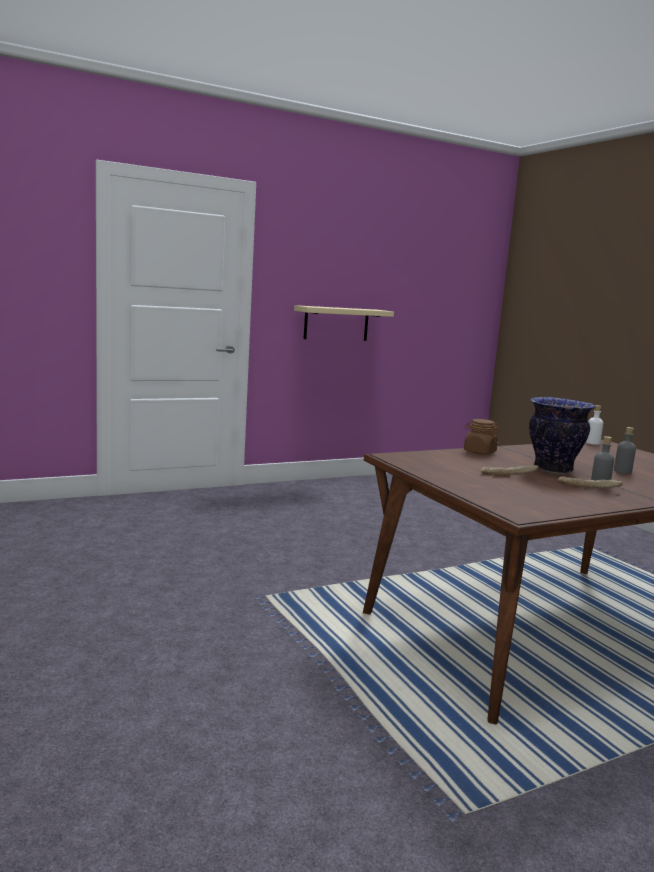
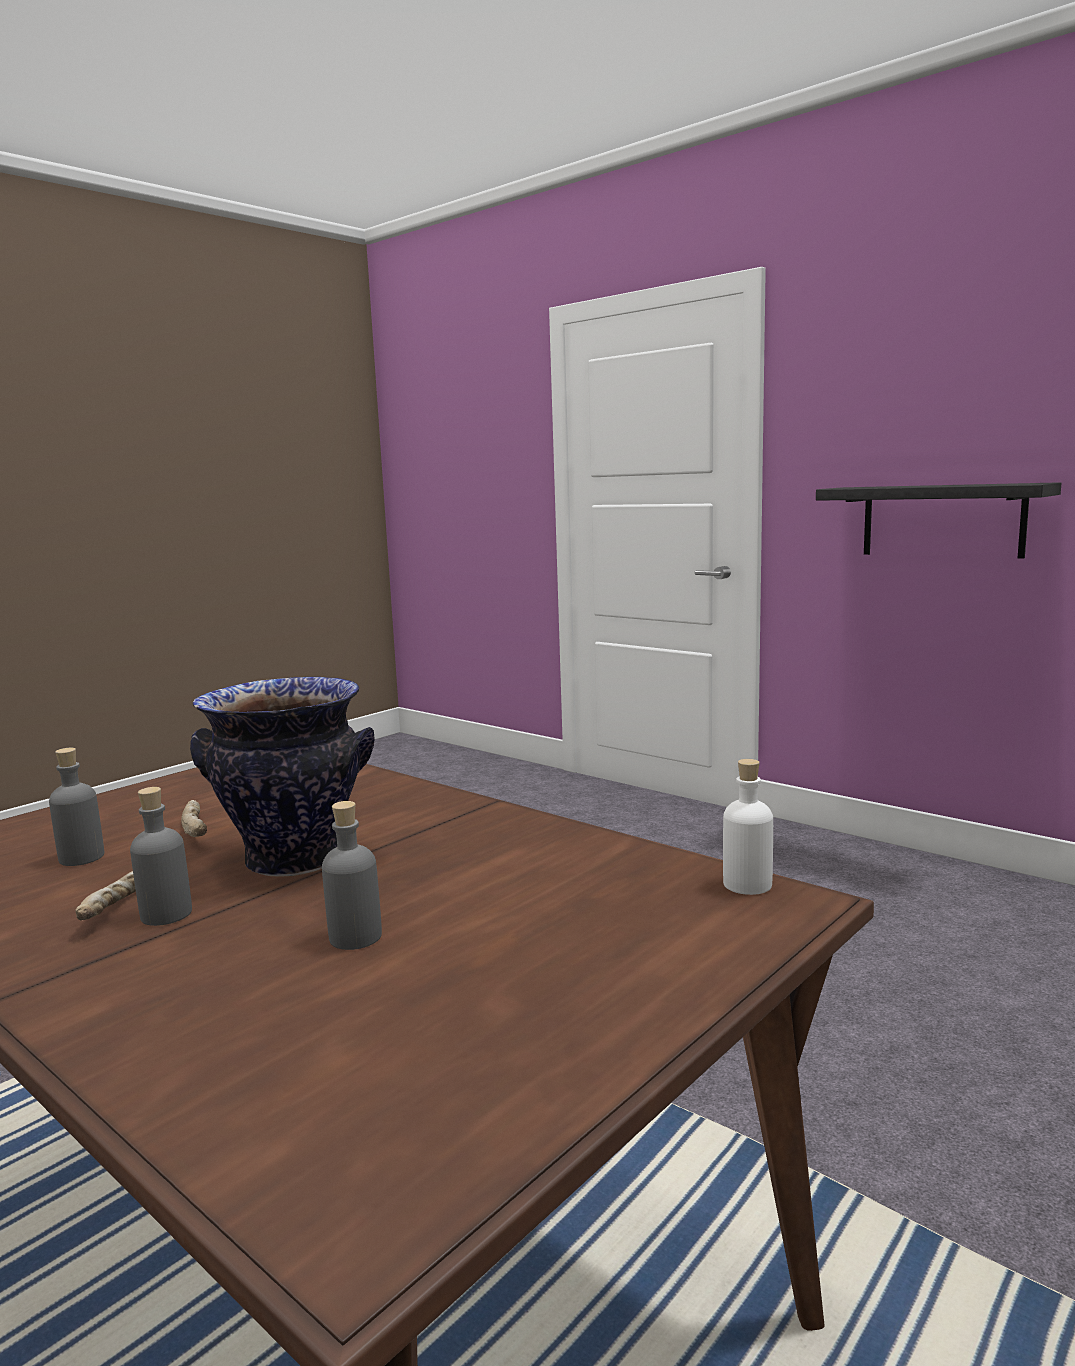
camera: 70 degrees right, 0 degrees up
(336, 323) = (942, 520): beige shelf -> black shelf
(479, 452) = (400, 793): brown jar -> none
(534, 489) = (81, 857): none -> grey bottle

